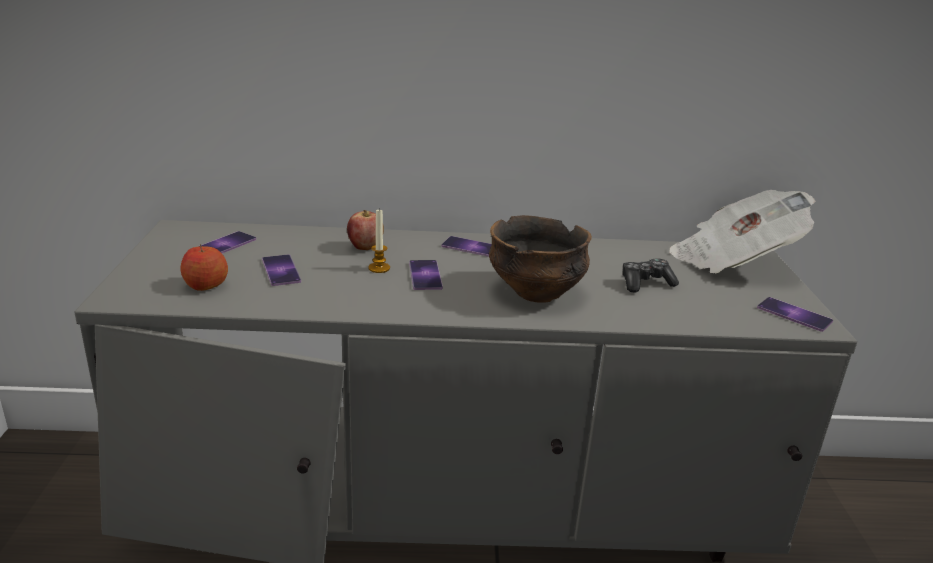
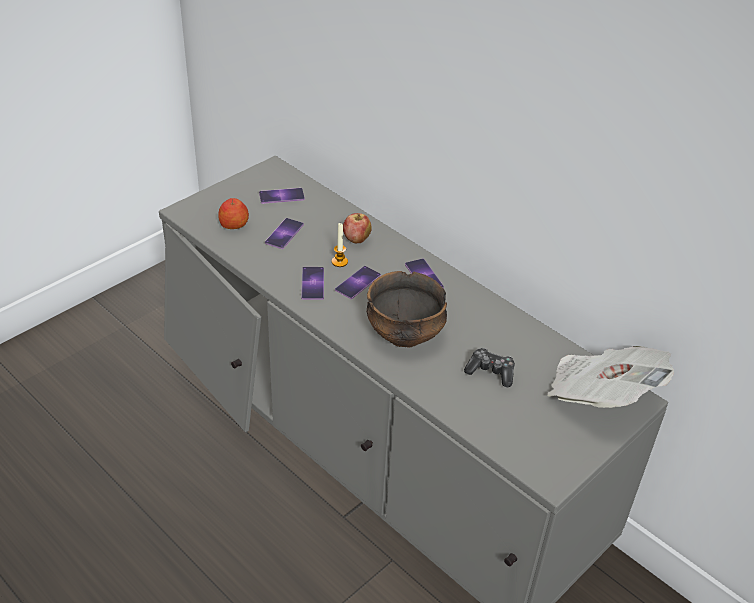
camera: 45 degrees right, 15 degrees up
(794, 314) = (551, 460): phone -> phone (312, 283)

